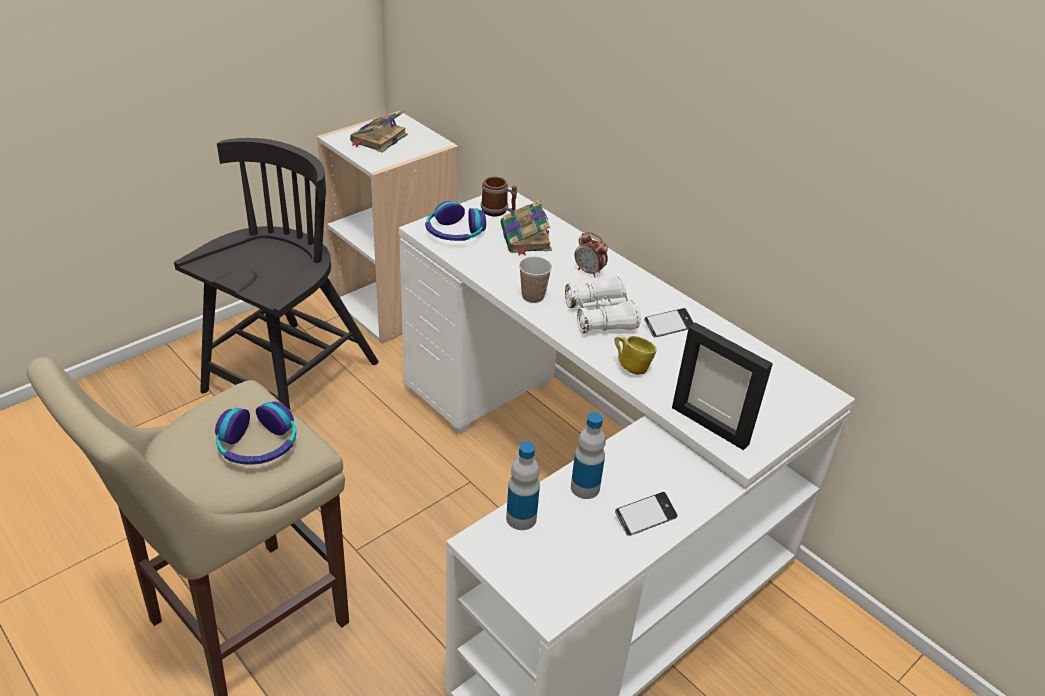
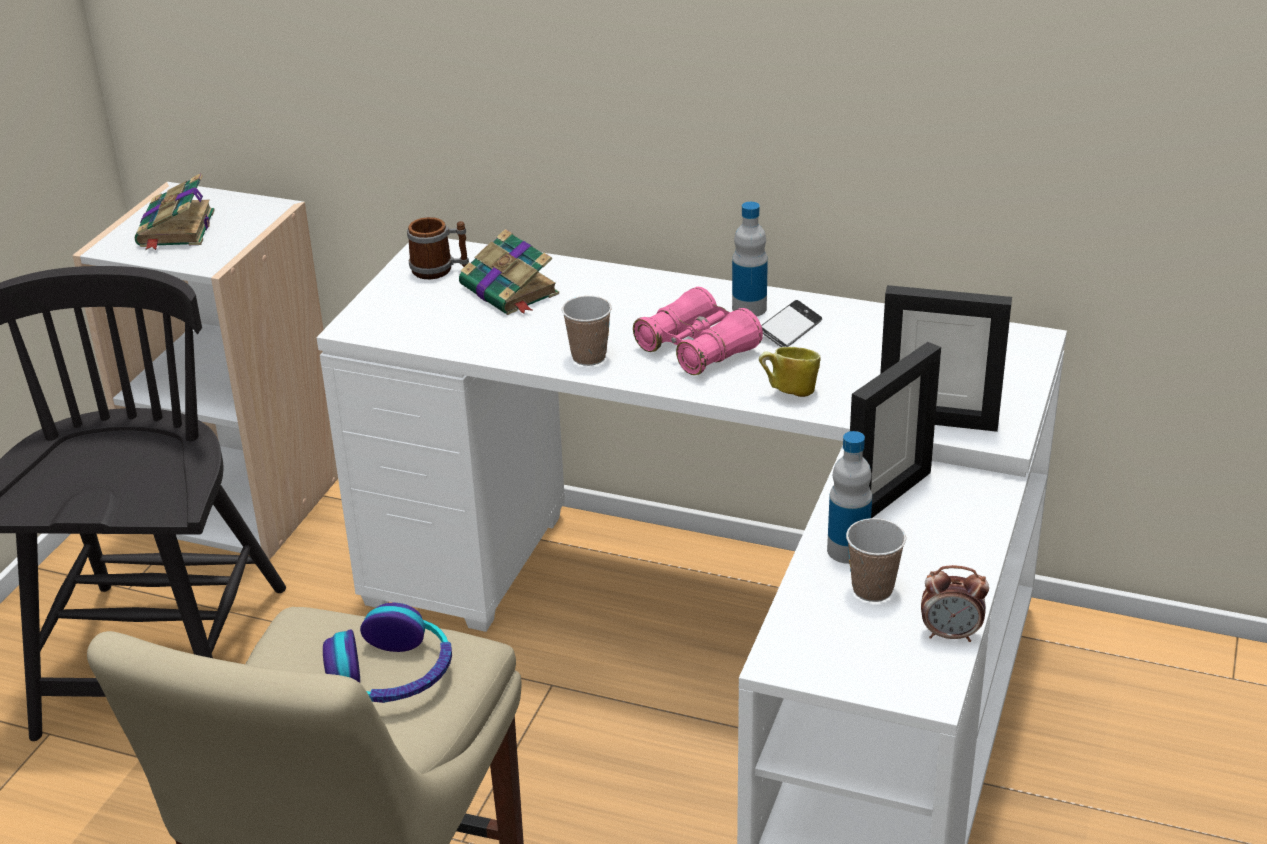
camera: 25 degrees left, 5 degrees down
(455, 233) = (405, 317): headphones -> none
(521, 518) = (805, 614): bottle -> bottle (749, 308)
(577, 521) = (872, 589): none -> cup
(589, 272) = (632, 302): alarm clock -> alarm clock (951, 634)
(600, 316) = (697, 349): white binoculars -> pink binoculars
(641, 461) = (886, 496): none -> picture frame
(645, 517) = (944, 552): phone -> none

